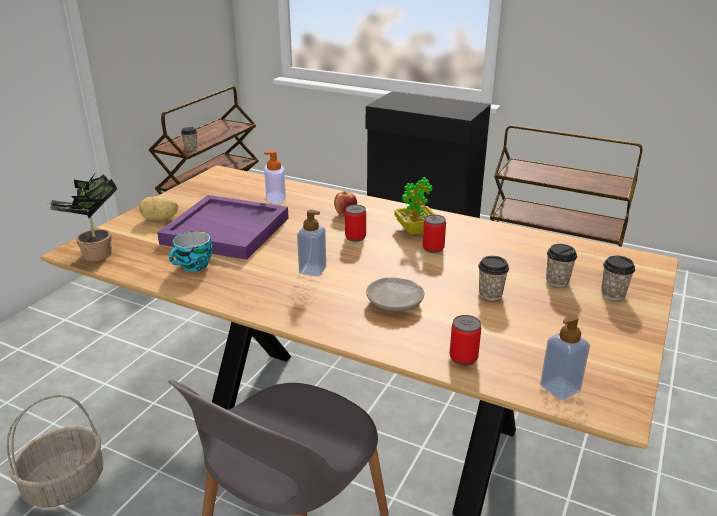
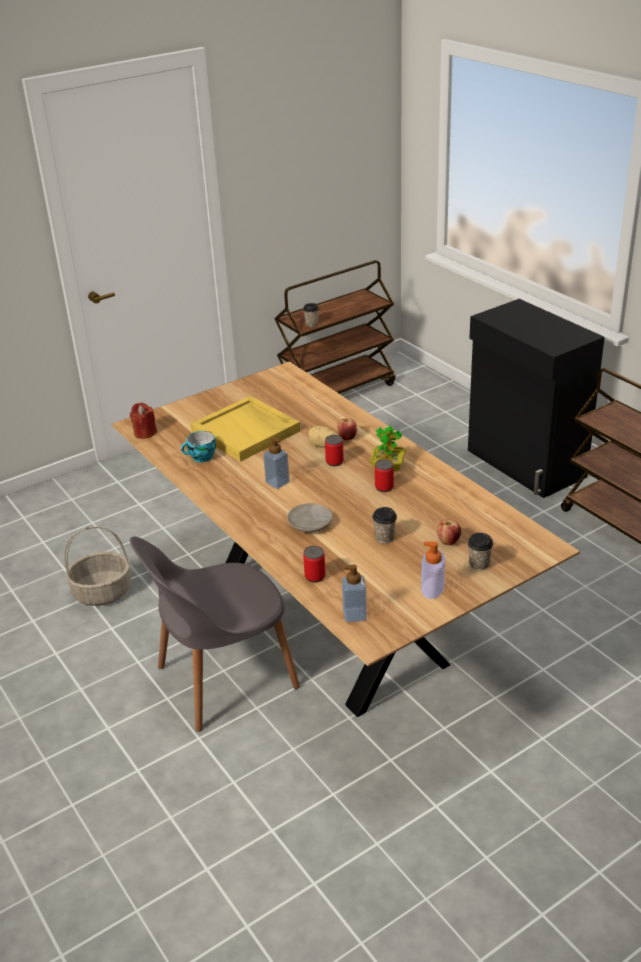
camera: 30 degrees right, 5 degrees up
(96, 256) = (145, 433): potted plant -> red candle
(160, 219) = (207, 409): potato -> potato (323, 446)
(227, 230) = (247, 432): purple tray -> yellow tray
(276, 197) = (307, 408): soap dispenser -> soap dispenser (432, 588)
(557, 281) = (448, 542): cup -> apple

